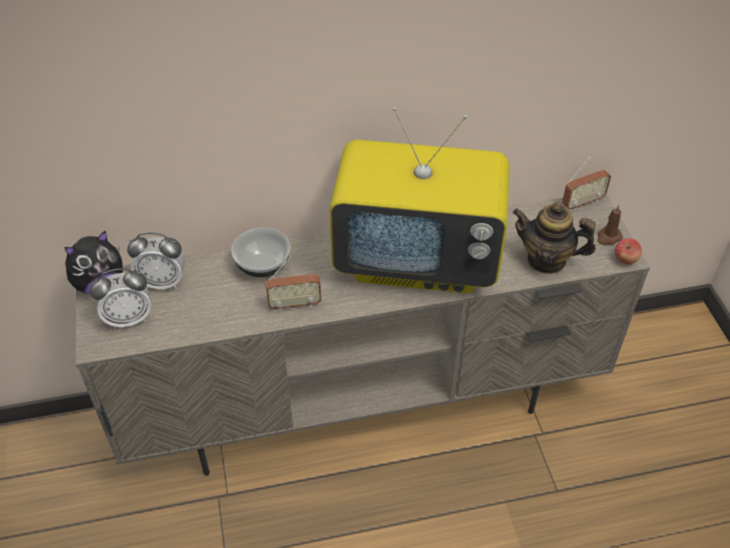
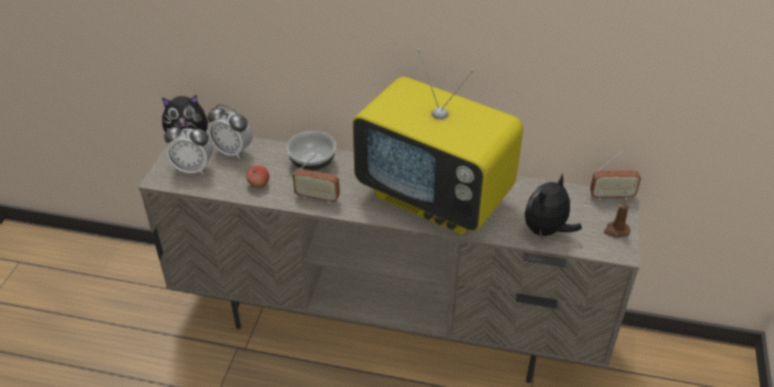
camera: 25 degrees right, 5 degrees down
(546, 260) = (546, 231): teapot -> plush toy
(625, 260) = (619, 253): apple -> apple (259, 184)

